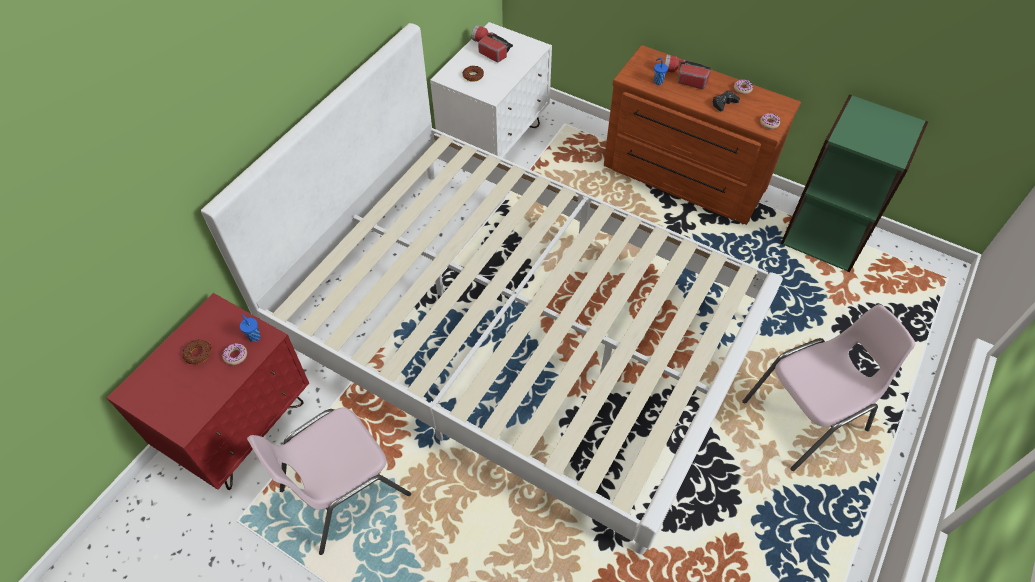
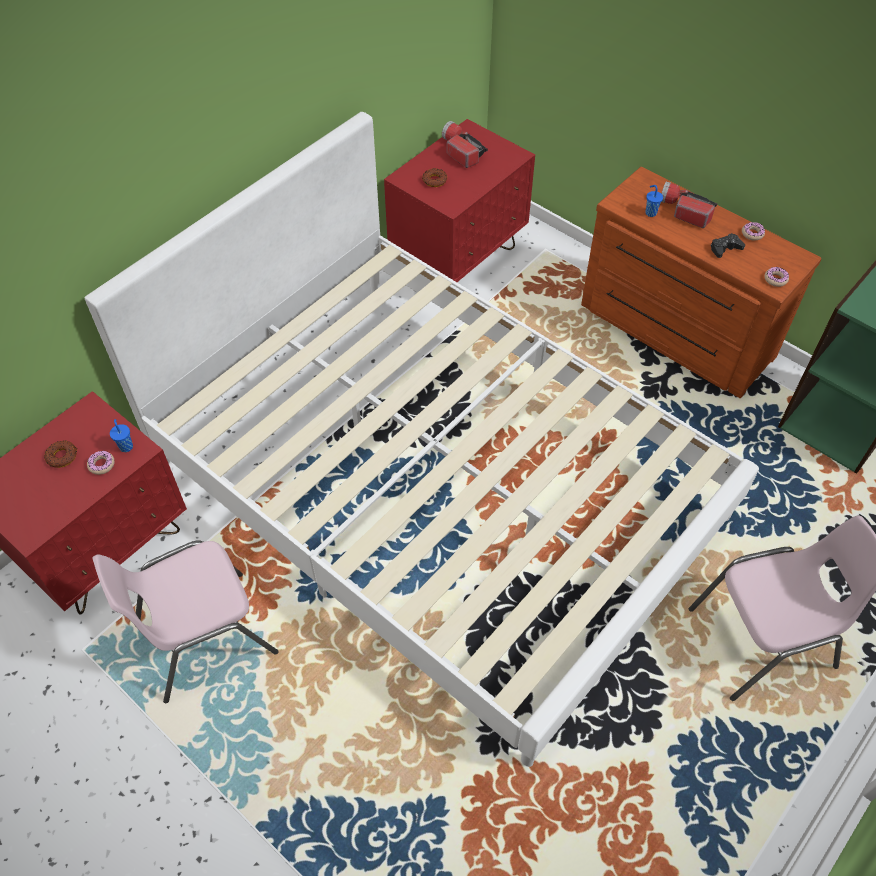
camera: 10 degrees right, 0 degrees up
(494, 140) = (458, 259): white nightstand -> red nightstand

